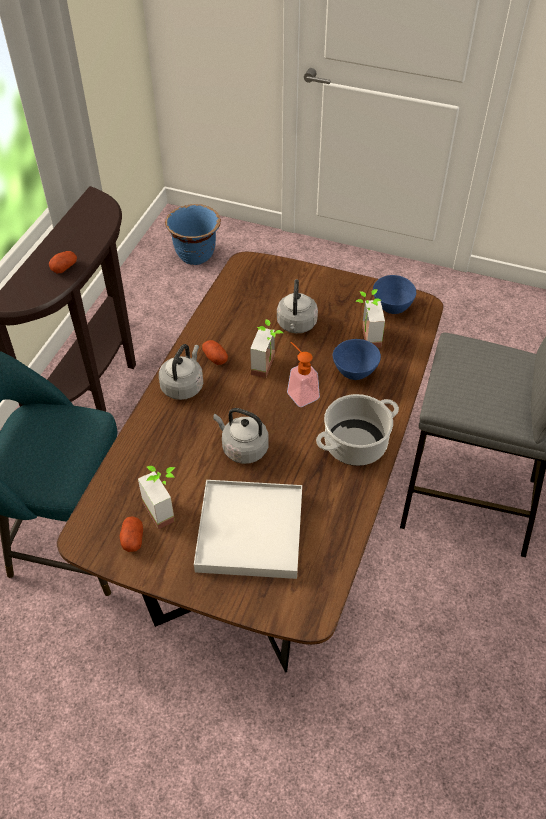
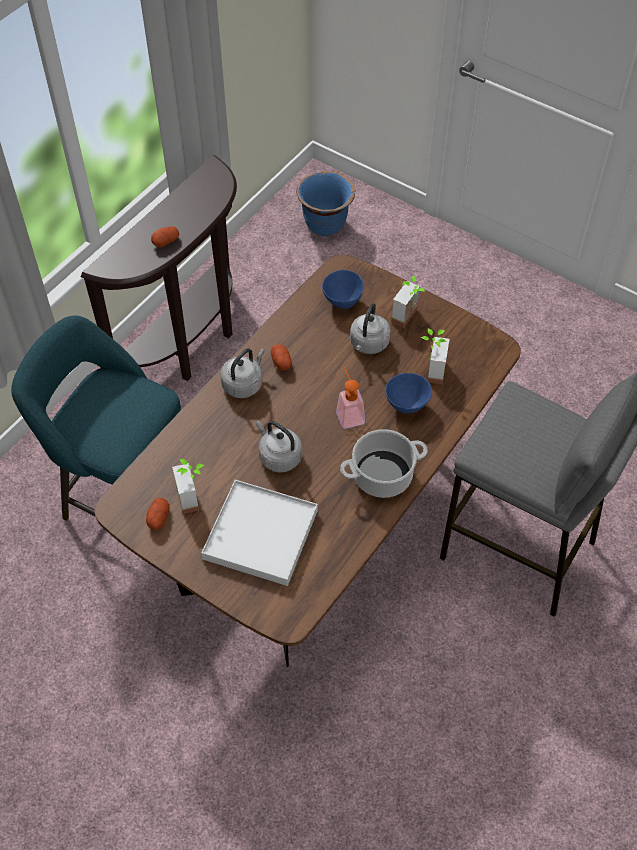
camera: 15 degrees right, 5 degrees up
(269, 366) = (328, 381): potted plant -> potted plant (409, 318)
(391, 308) = (467, 345): blue bowl -> blue bowl (342, 301)

